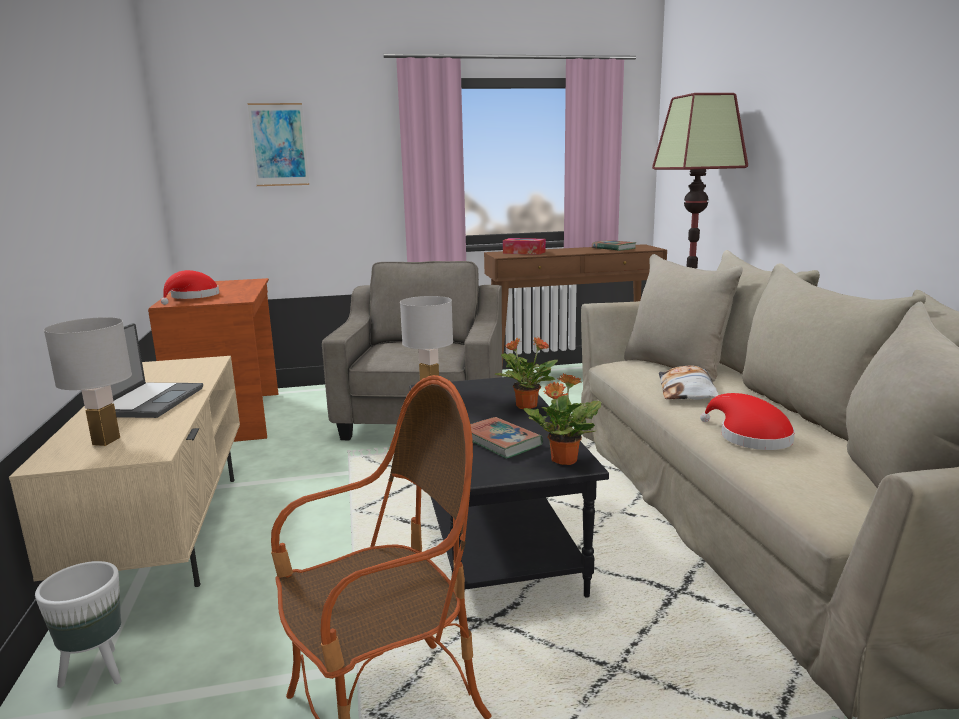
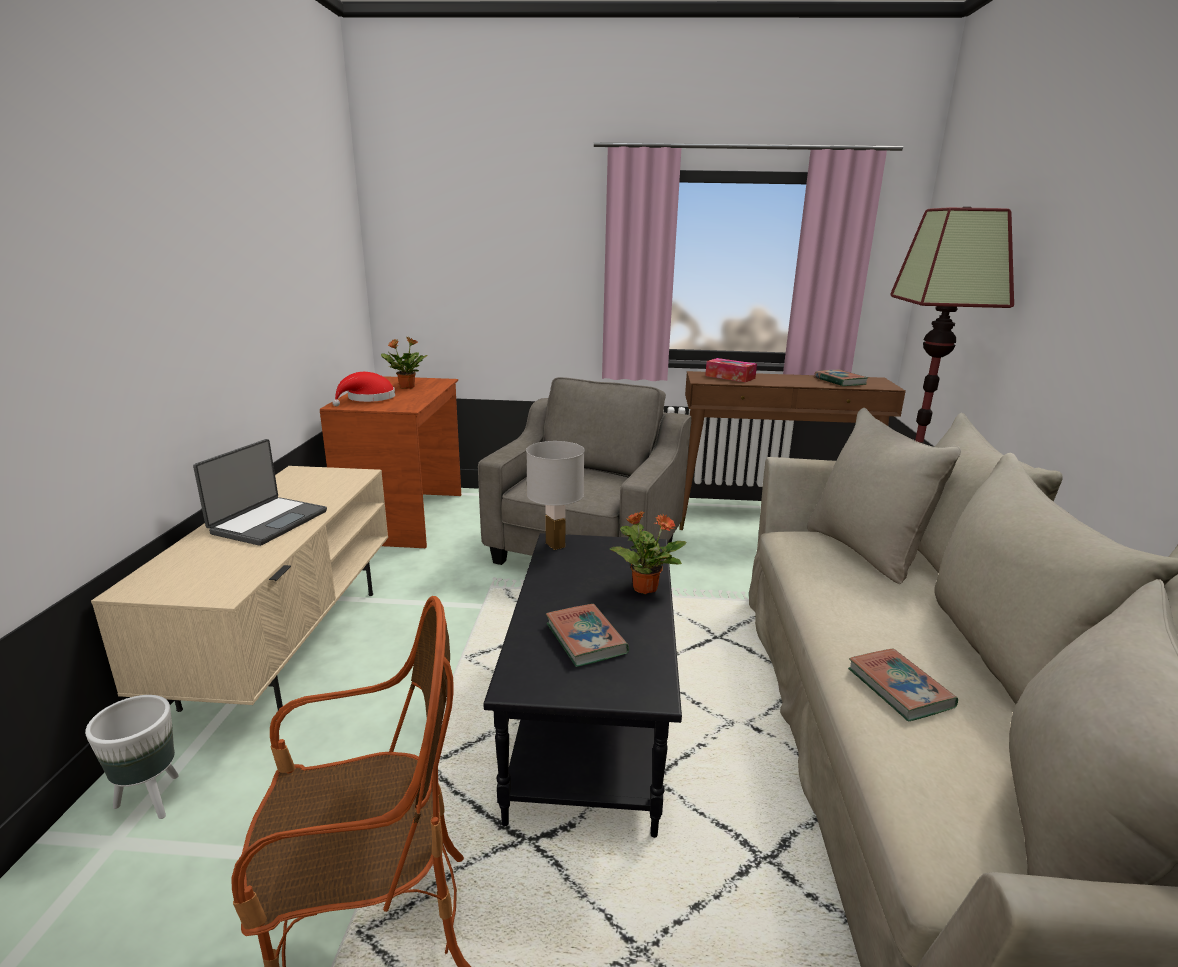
camera: 15 degrees right, 5 degrees up
(106, 441) = (197, 570): white table lamp -> none
(279, 145) = (479, 239): picture -> none
(563, 460) = (638, 684): potted plant -> potted plant (406, 387)
(687, 391) = (856, 594): pillow -> none
(750, 437) = (899, 688): red hat -> book

